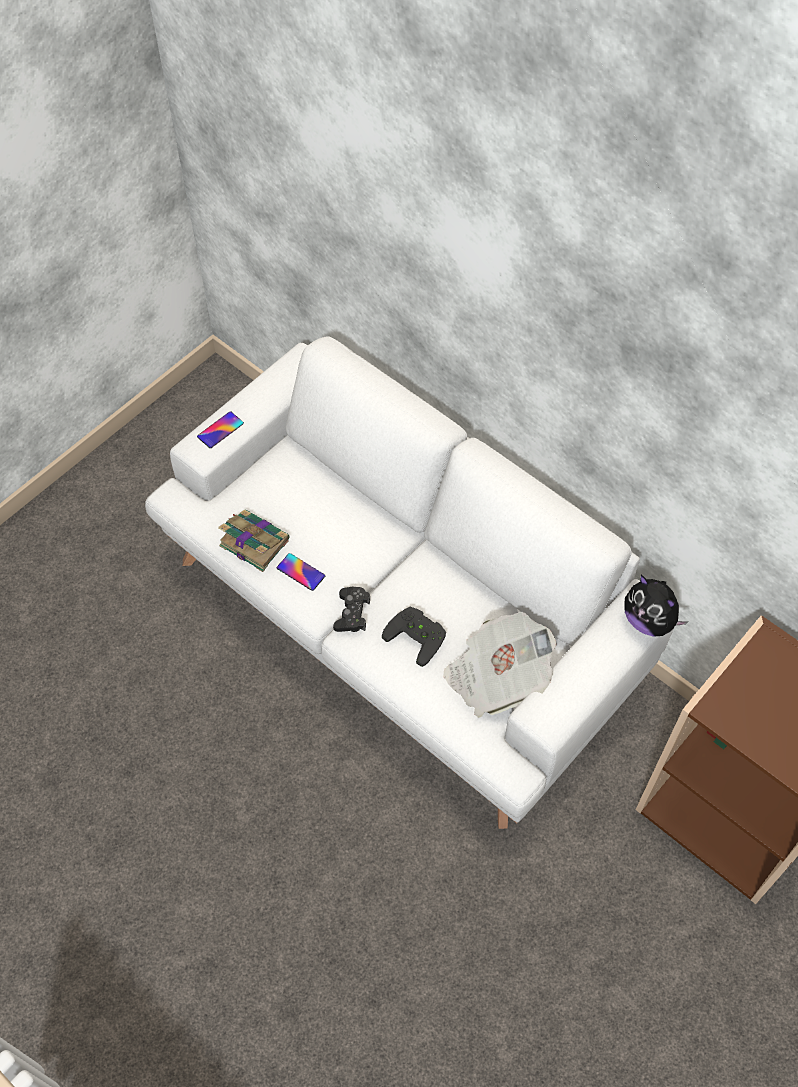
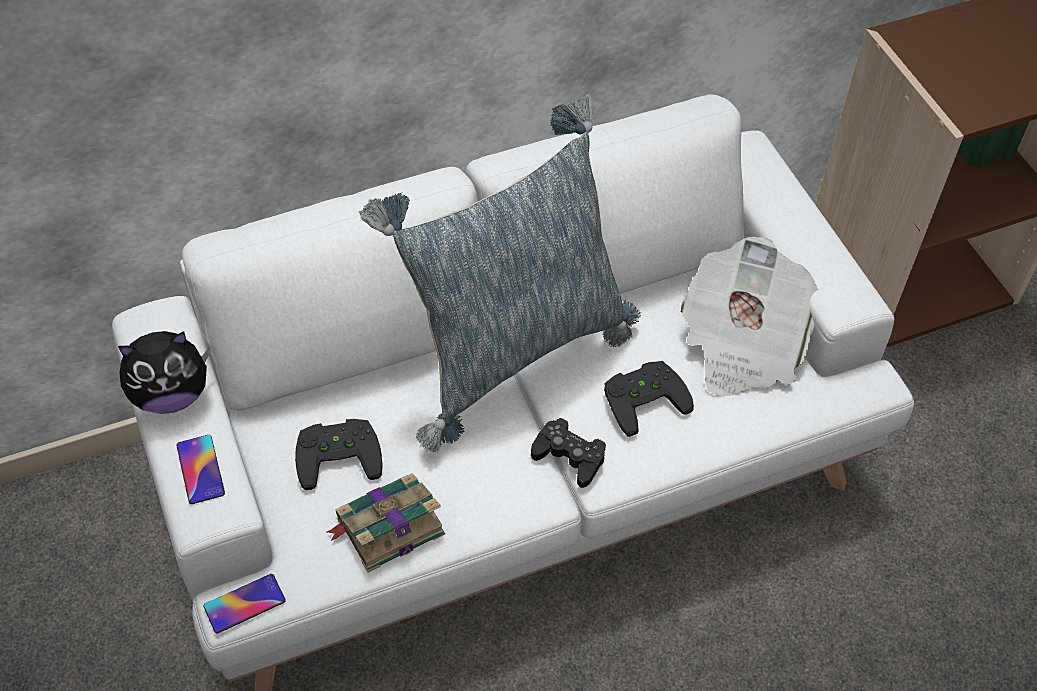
camera: 65 degrees left, 5 degrees down
(288, 495) = (338, 452): none -> black game controller
(301, 572) = (472, 488): phone -> phone (244, 603)
(402, 550) = (507, 361): none -> pillow
(649, 620) = (768, 156): plush toy -> plush toy (171, 395)

